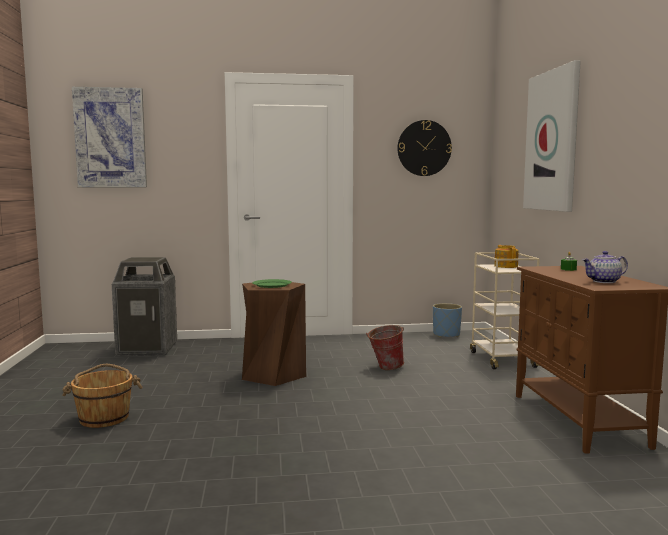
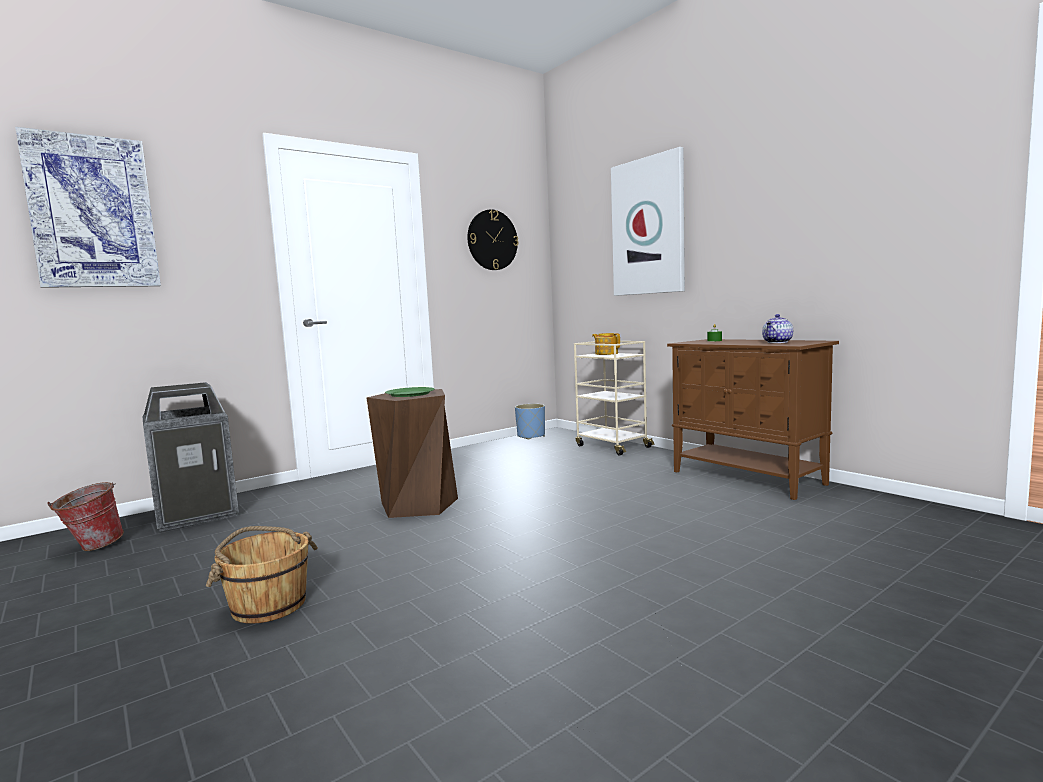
camera: 30 degrees left, 0 degrees up
(385, 368) = (524, 473): bucket -> bucket (91, 547)

